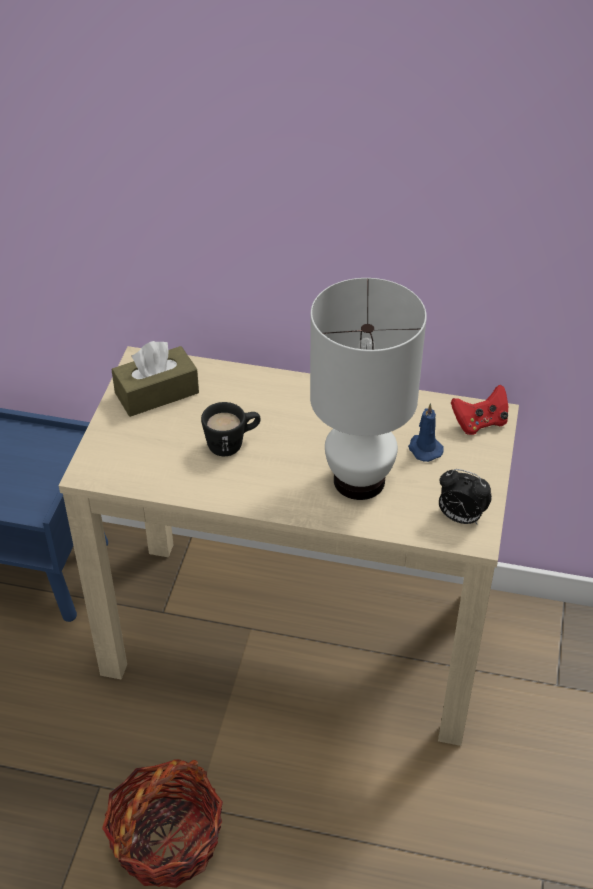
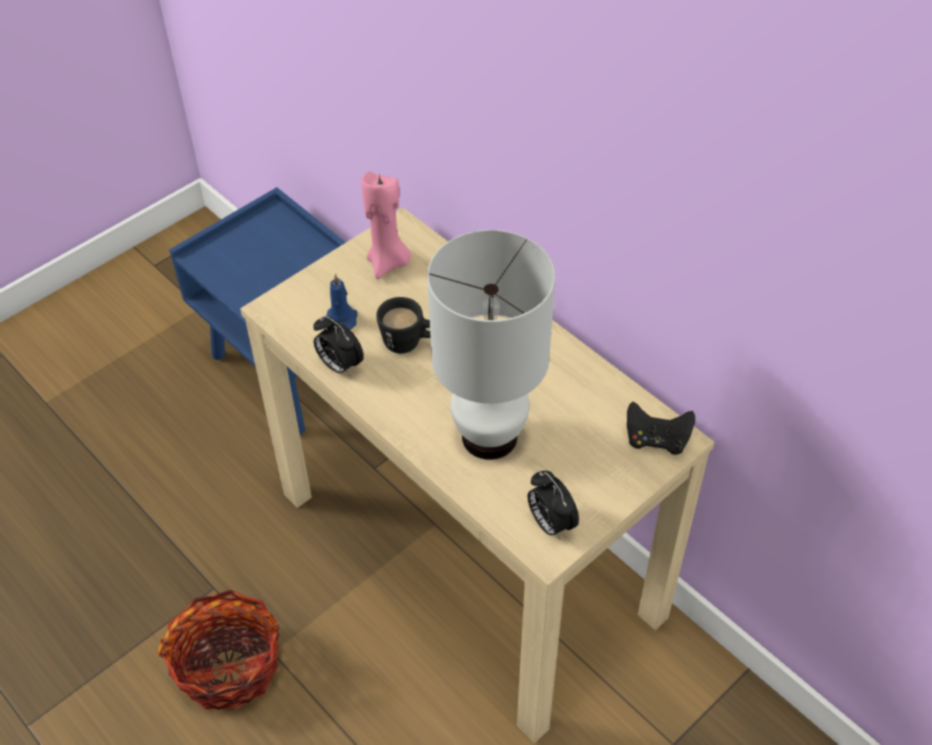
camera: 35 degrees right, 5 degrees up
(157, 393) = (388, 263): brown tissue box -> pink candle
(190, 488) = (339, 365): none -> alarm clock
(424, 449) = (578, 437): blue candle -> blue candle (341, 318)
(480, 423) = (656, 440): red game controller -> black game controller

